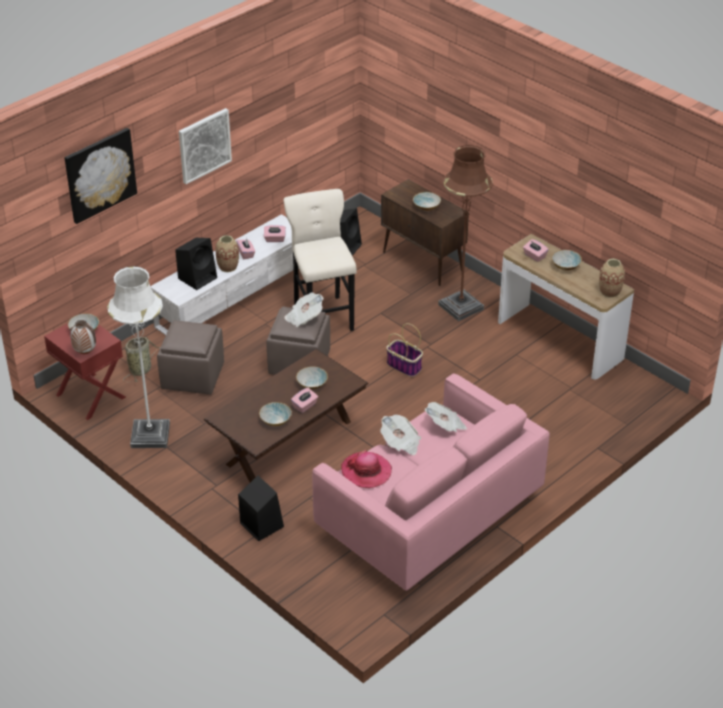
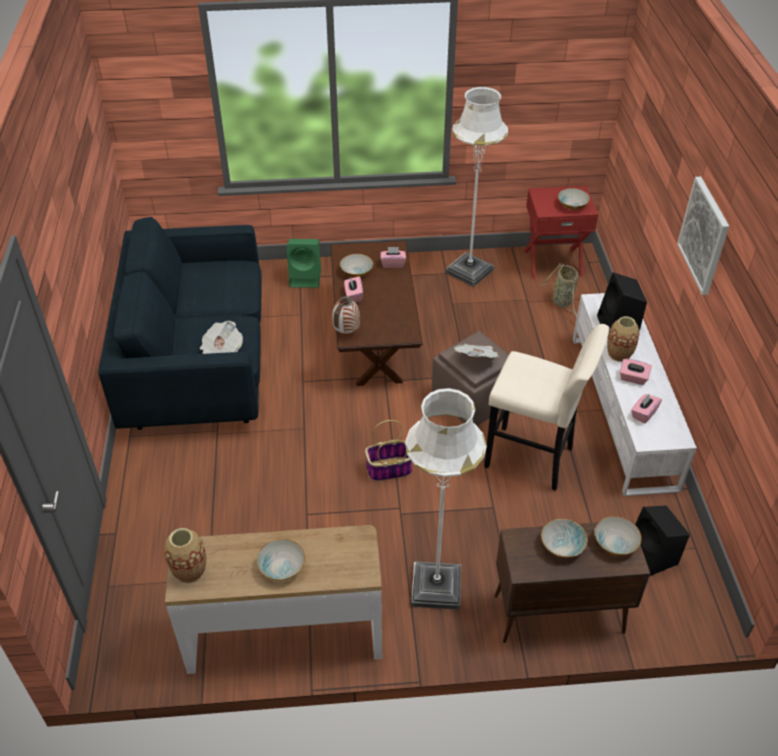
camera: 130 degrees right, 5 degrees up
(85, 353) = (539, 194): vase -> vase (346, 332)
(100, 174) = (661, 116): picture -> none
(192, 376) = (523, 326): brown ottoman -> none
(261, 524) = (306, 278): black speaker -> green speaker
(312, 384) = (375, 314): bowl -> bowl (614, 543)
(366, 471) = (235, 282): hat -> none
(400, 443) = (238, 317): newspaper -> none
(427, 516) = (198, 364): pink sofa -> blue sofa
(460, 307) = (436, 587): brown floor lamp -> white floor lamp
(534, 256) = (333, 551): pink tissue box -> pink tissue box (393, 264)

